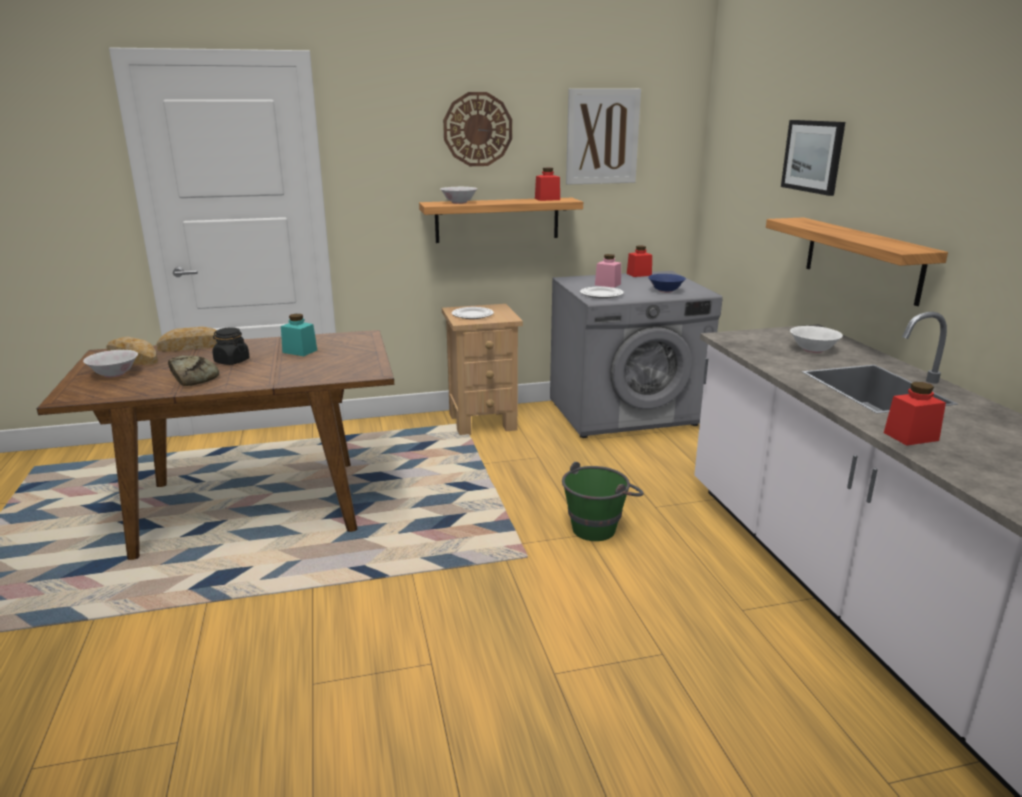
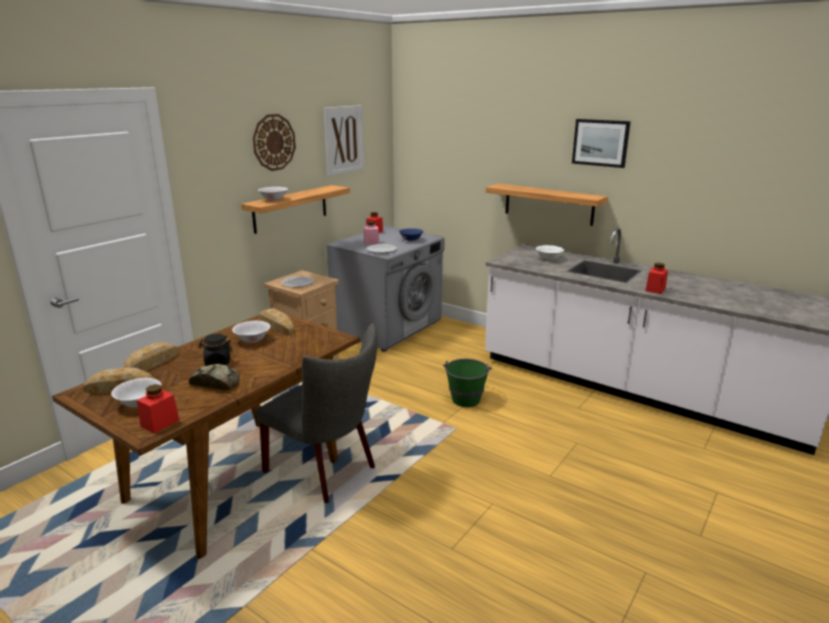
camera: 40 degrees left, 0 degrees up
(300, 351) = (253, 340): turquoise jar -> white bowl
(330, 537) = (326, 471): none -> grey chair
(347, 345) = (276, 326): none -> bread
(547, 199) = (322, 188): red jar -> red jar (160, 423)
(813, 156) = (500, 147): picture -> picture (600, 142)

